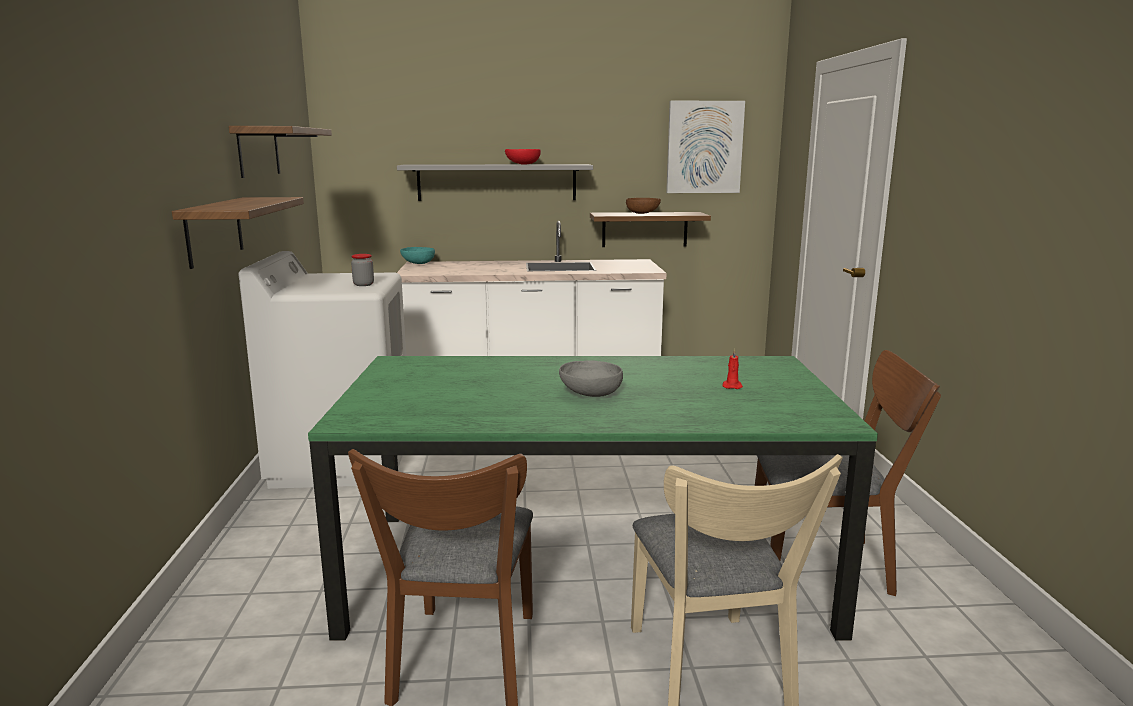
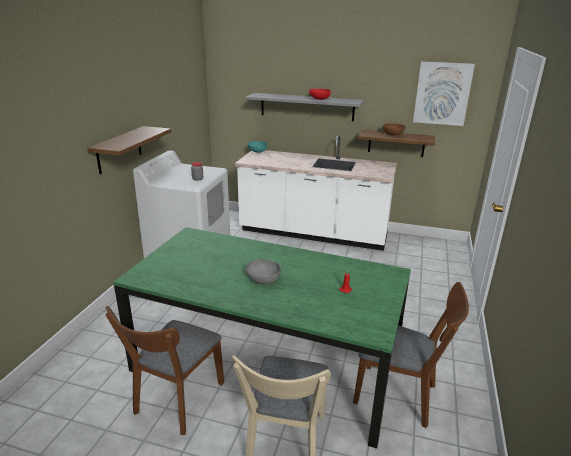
camera: 20 degrees right, 10 degrees up
(259, 151) = (158, 96): shelf -> none

